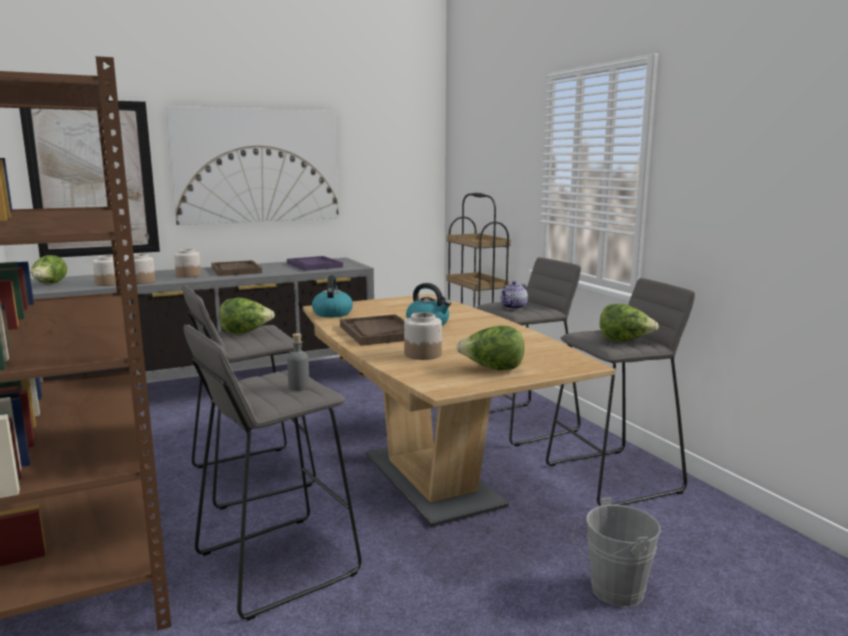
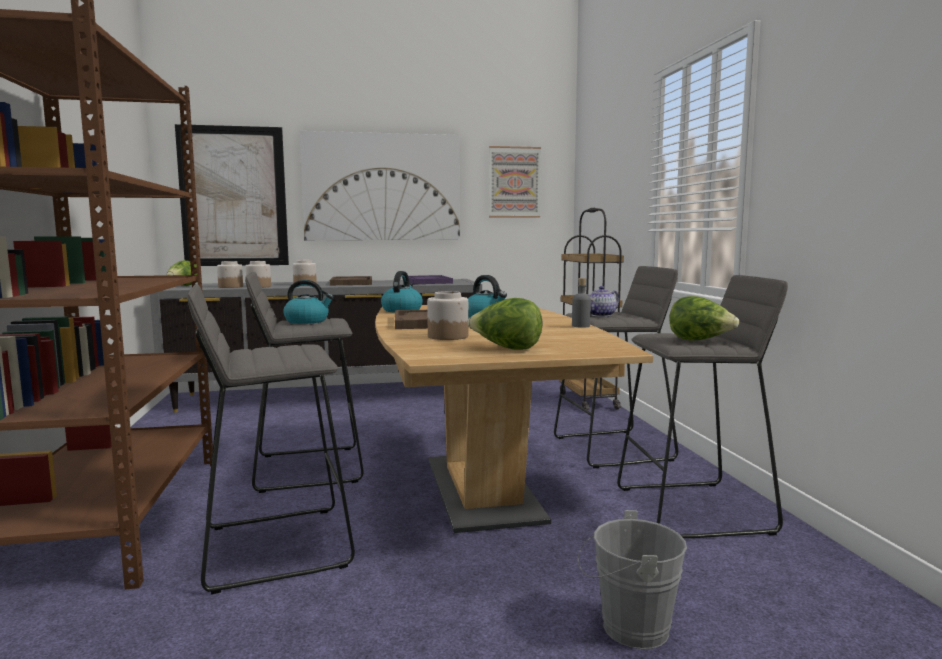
camera: 15 degrees right, 5 degrees down
(245, 332) = (307, 321): lettuce -> kettle
(299, 387) = (297, 354): grey bottle -> grey bottle (581, 326)
(389, 159) = (514, 182): none -> picture

